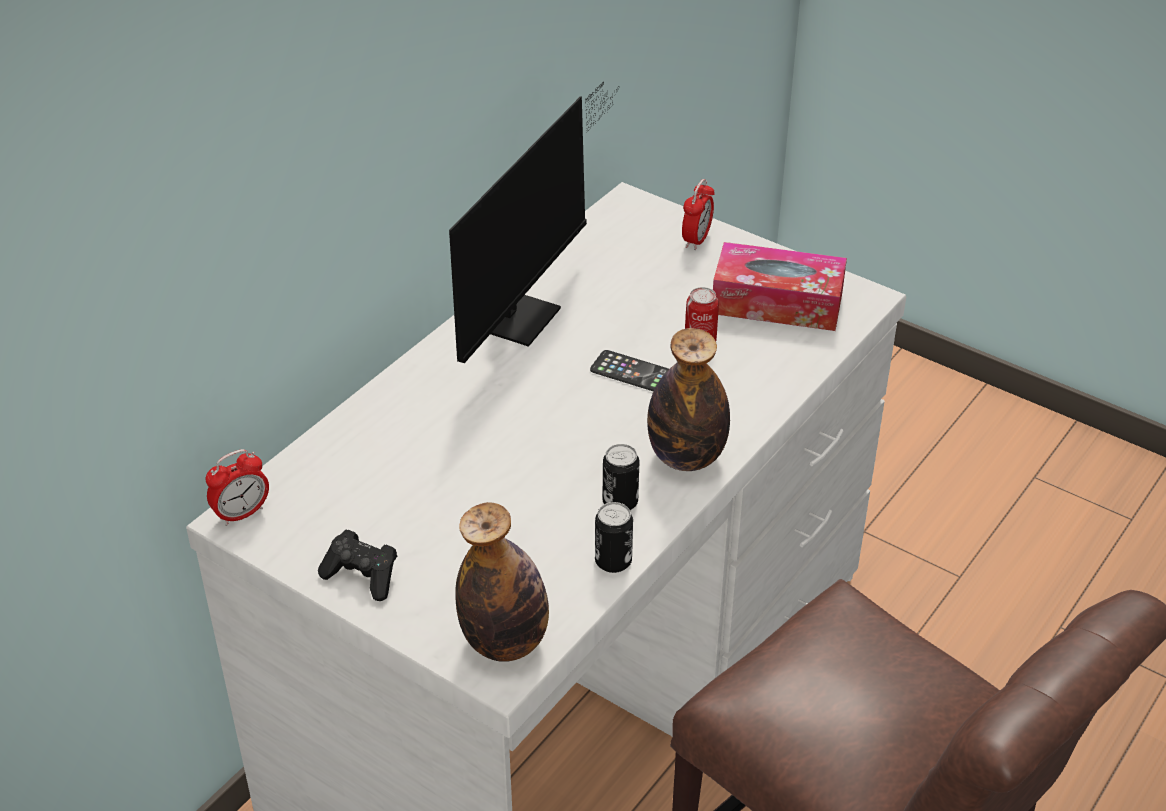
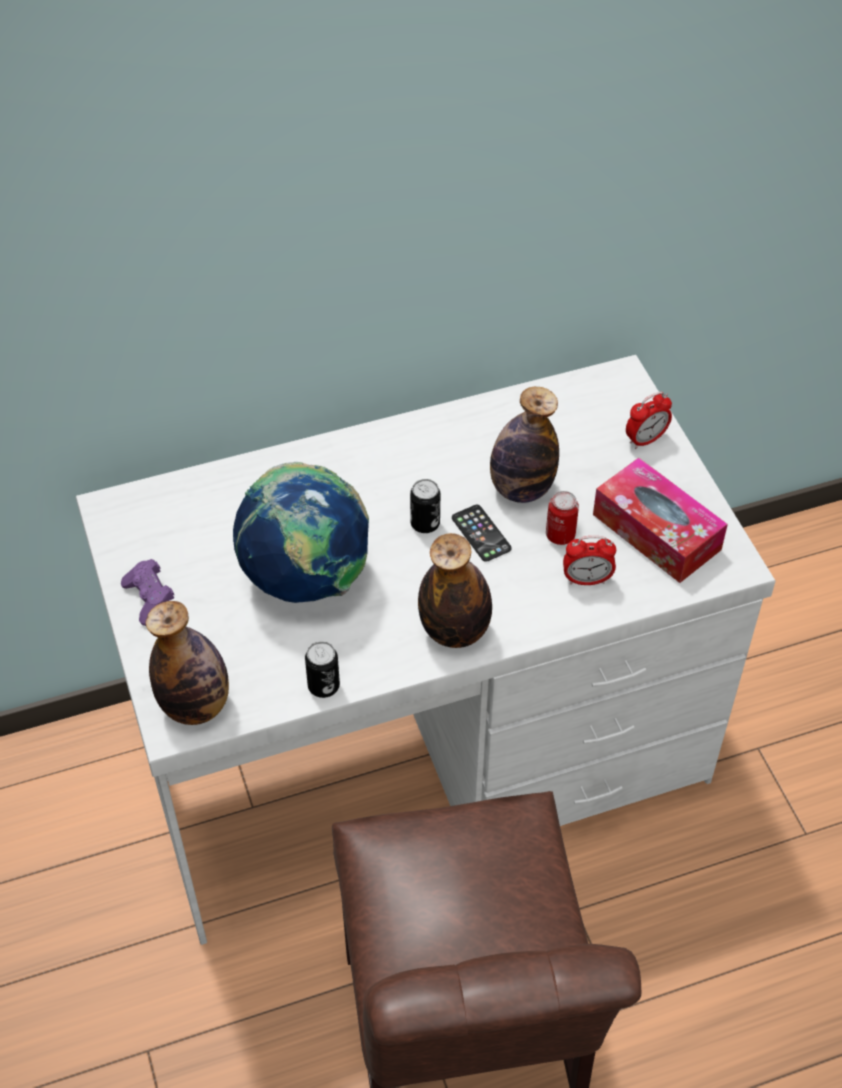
camera: 35 degrees right, 10 degrees up
(242, 513) = (116, 505): alarm clock -> alarm clock (587, 580)
(362, 576) = (150, 599): black game controller -> purple game controller
(504, 482) = (306, 578): none -> globe
(524, 311) = (450, 438): monitor -> none
(620, 502) = (372, 641): can -> can (425, 523)
(629, 322) = (521, 489): none -> bottle

